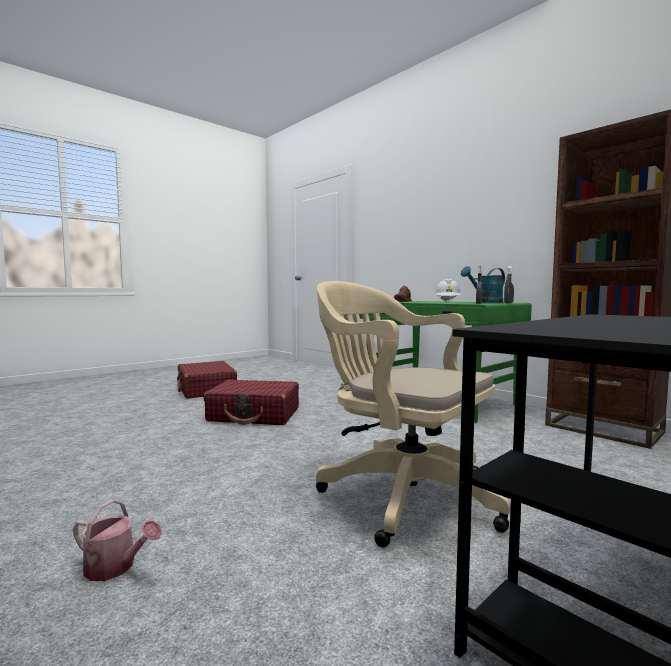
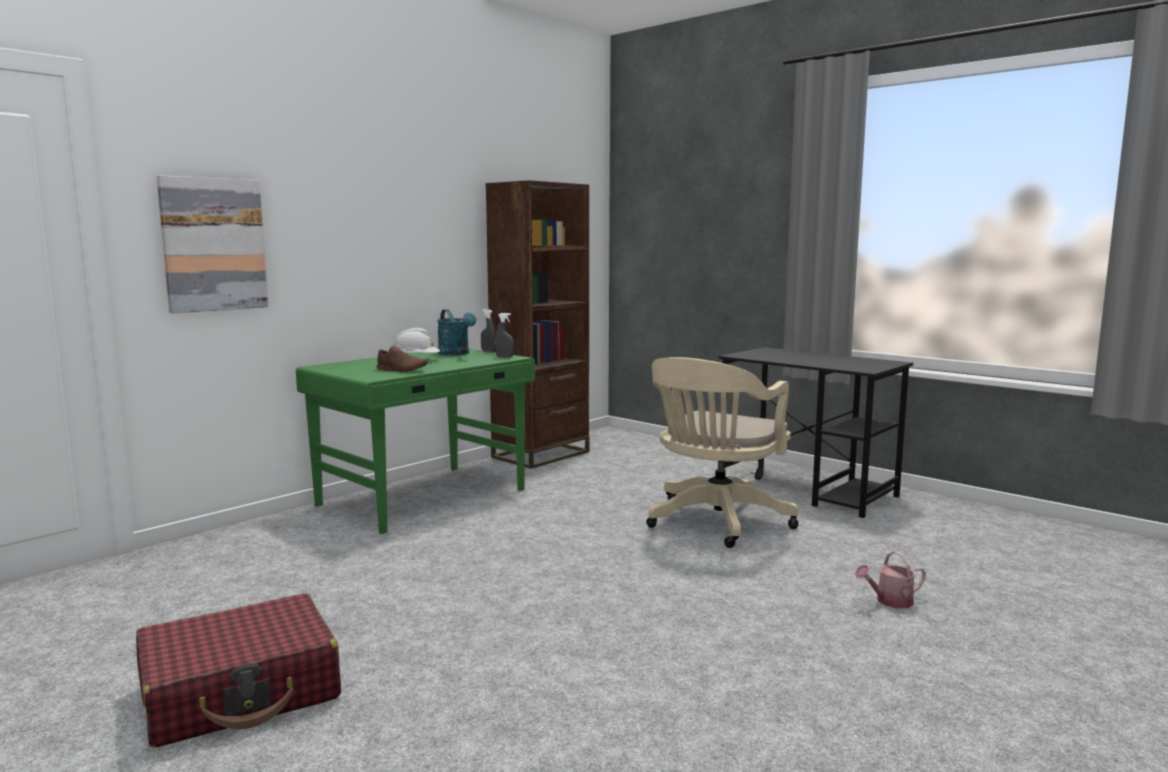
camera: 95 degrees left, 5 degrees up
(115, 567) = (890, 601): watering can -> watering can turned 120 degrees counterclockwise
(254, 415) = (485, 604): red suitcase -> none
(385, 234) = (213, 244): none -> picture

